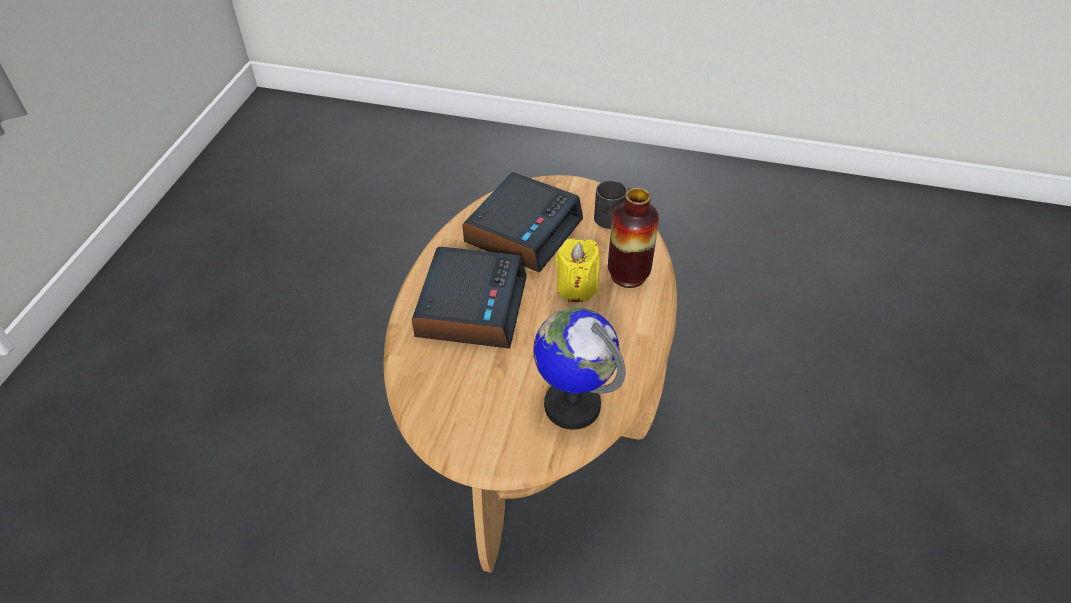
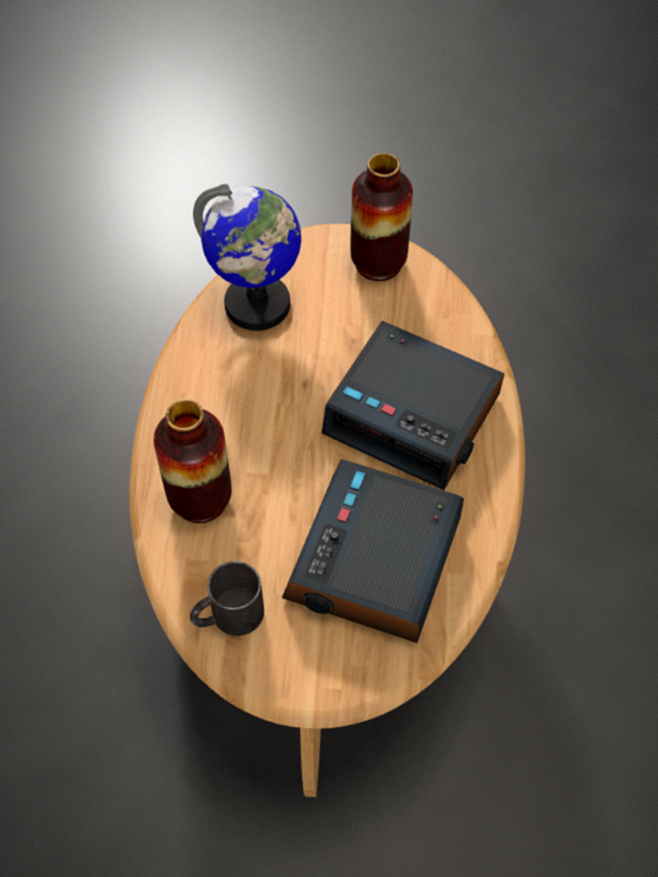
camera: 170 degrees right, 10 degrees up
(459, 429) = (378, 263): none -> vase
(470, 306) = (414, 414): alarm clock -> alarm clock turned 60 degrees counterclockwise
(576, 288) = (274, 466): yellow candle -> none

